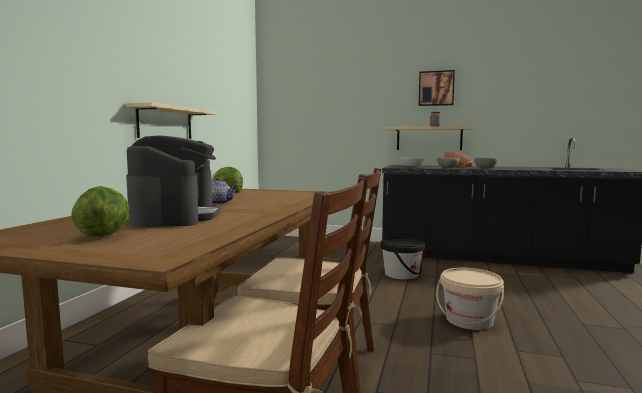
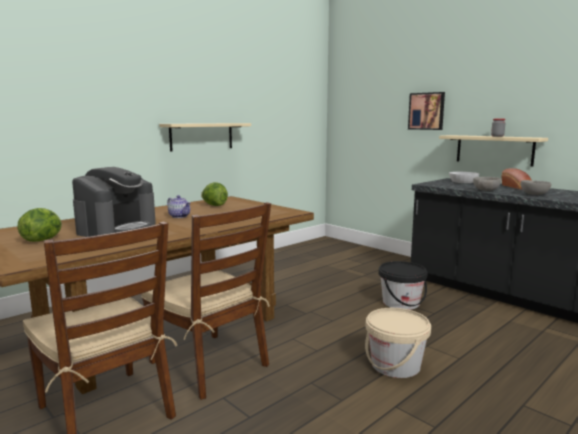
camera: 30 degrees right, 5 degrees up
(436, 88) = (506, 89): picture -> picture (426, 111)

